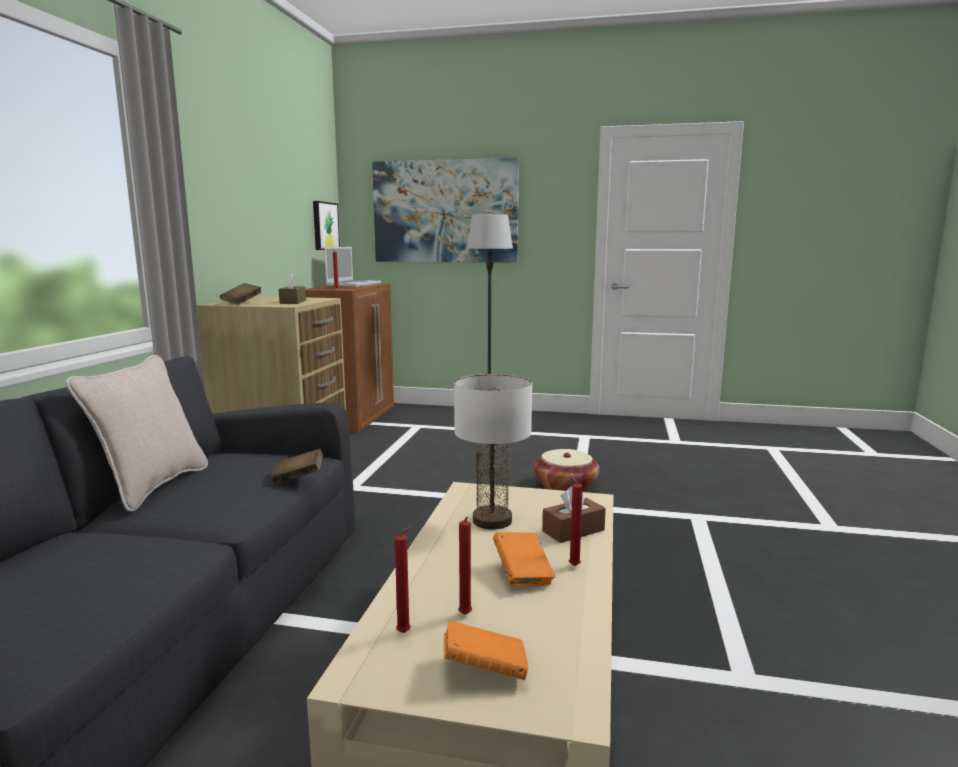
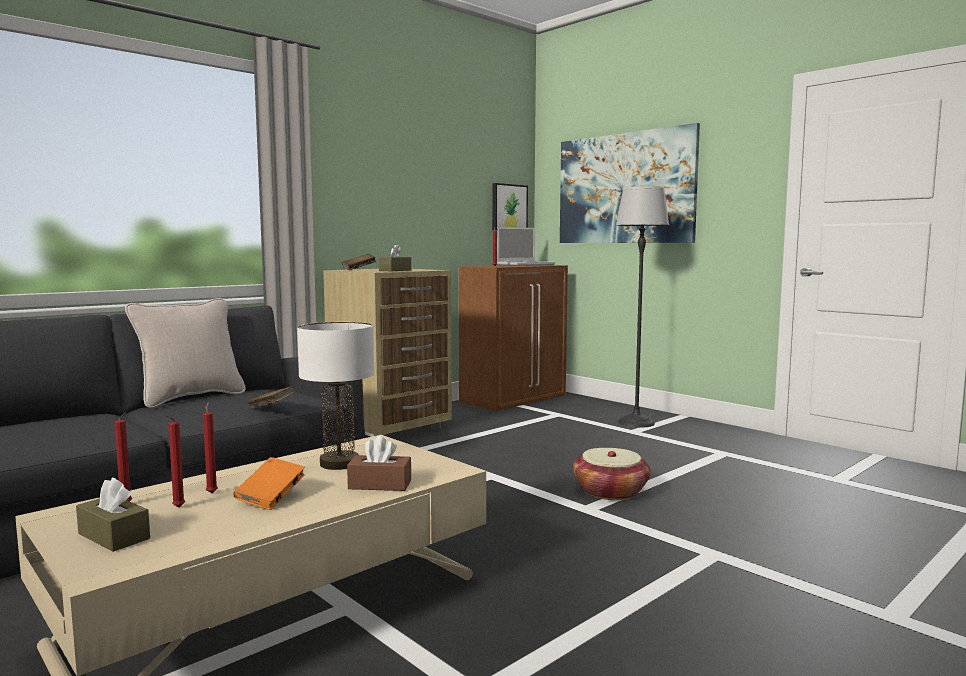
camera: 35 degrees right, 5 degrees down
(484, 669) = (114, 536): orange book -> brown tissue box
(572, 565) = (317, 504): red candle -> red candle (212, 492)

